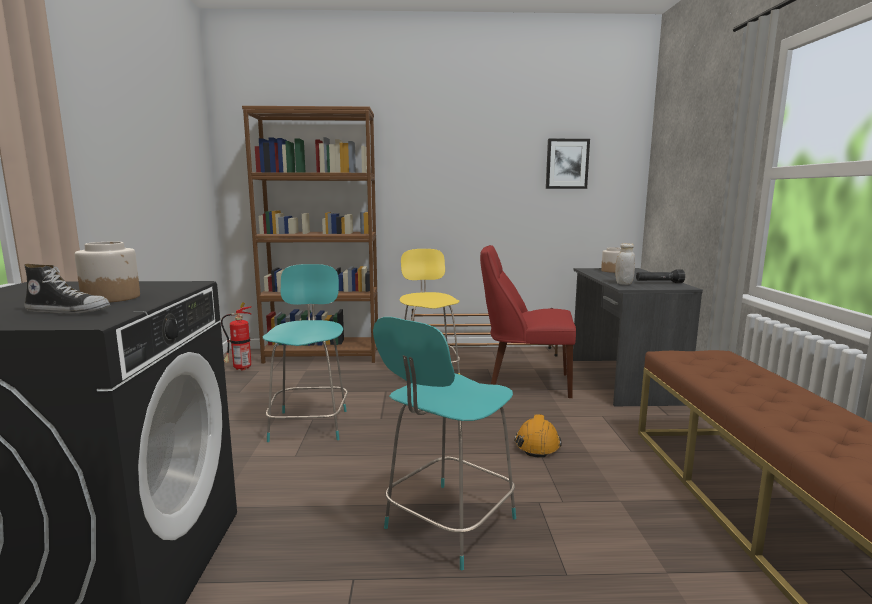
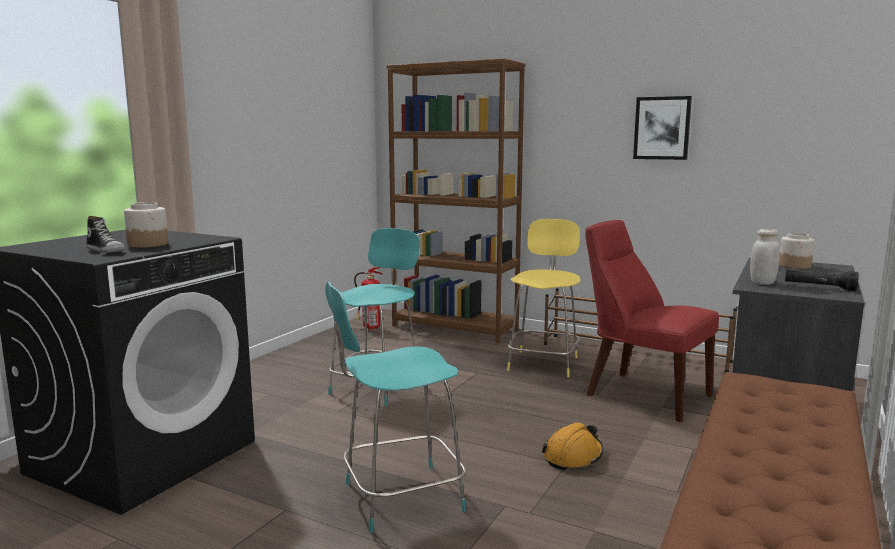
camera: 30 degrees right, 0 degrees up
(567, 164) = (769, 115): picture -> picture (662, 128)

